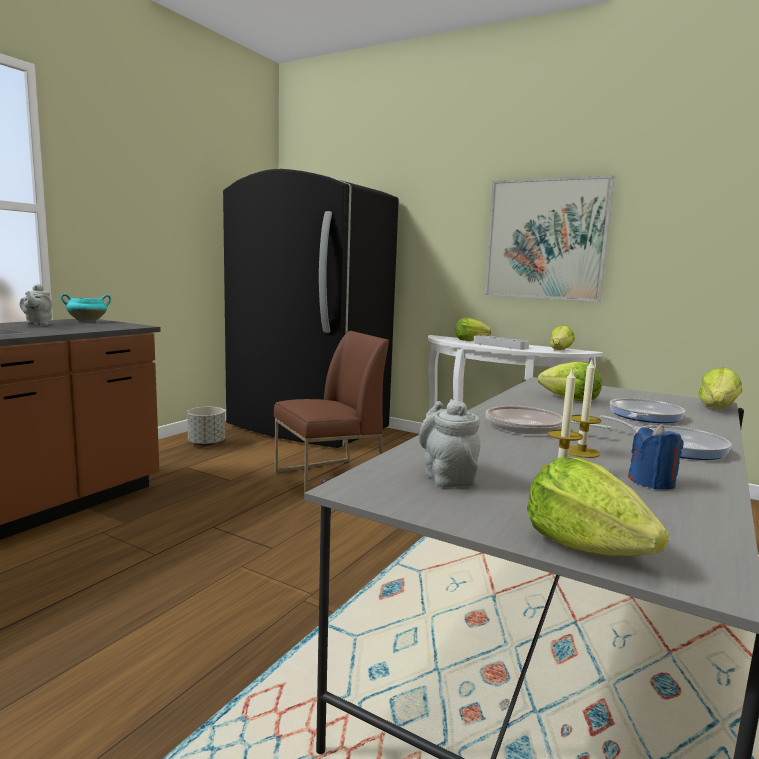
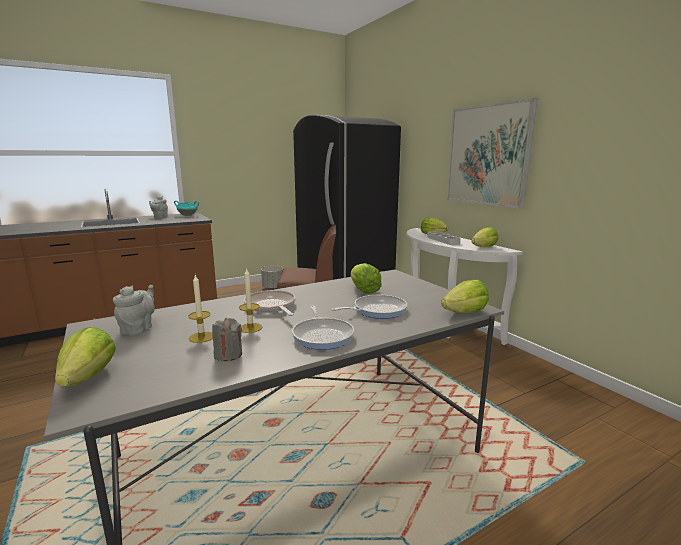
camera: 30 degrees right, 5 degrees up
(652, 482) = (228, 355): blue candle -> grey candle

